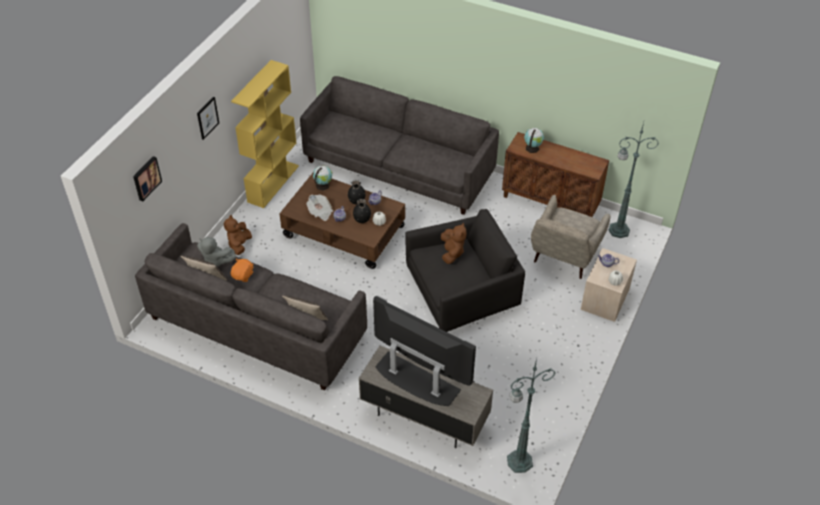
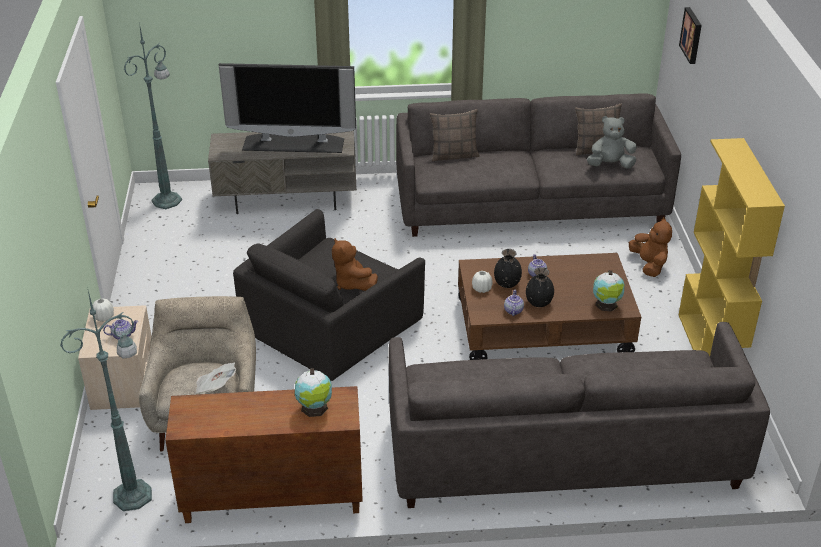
camera: 150 degrees right, 10 degrees down
(207, 118) = (733, 106): picture -> none
(243, 275) = (564, 164): orange plush toy -> none
(320, 212) = (569, 272): newspaper -> newspaper (215, 387)

